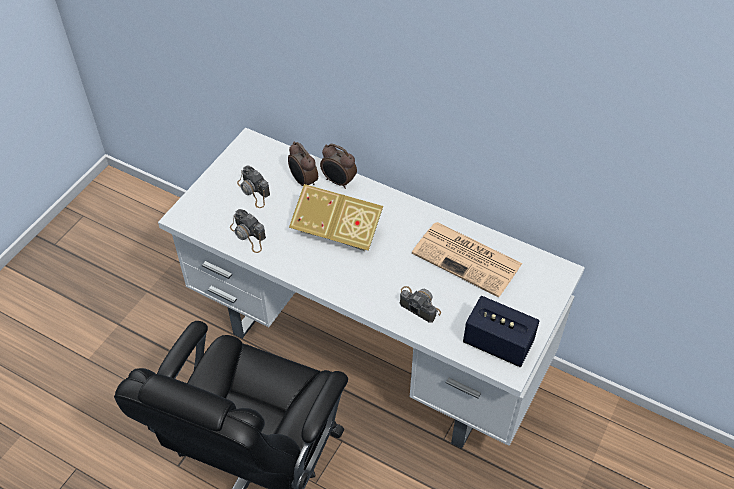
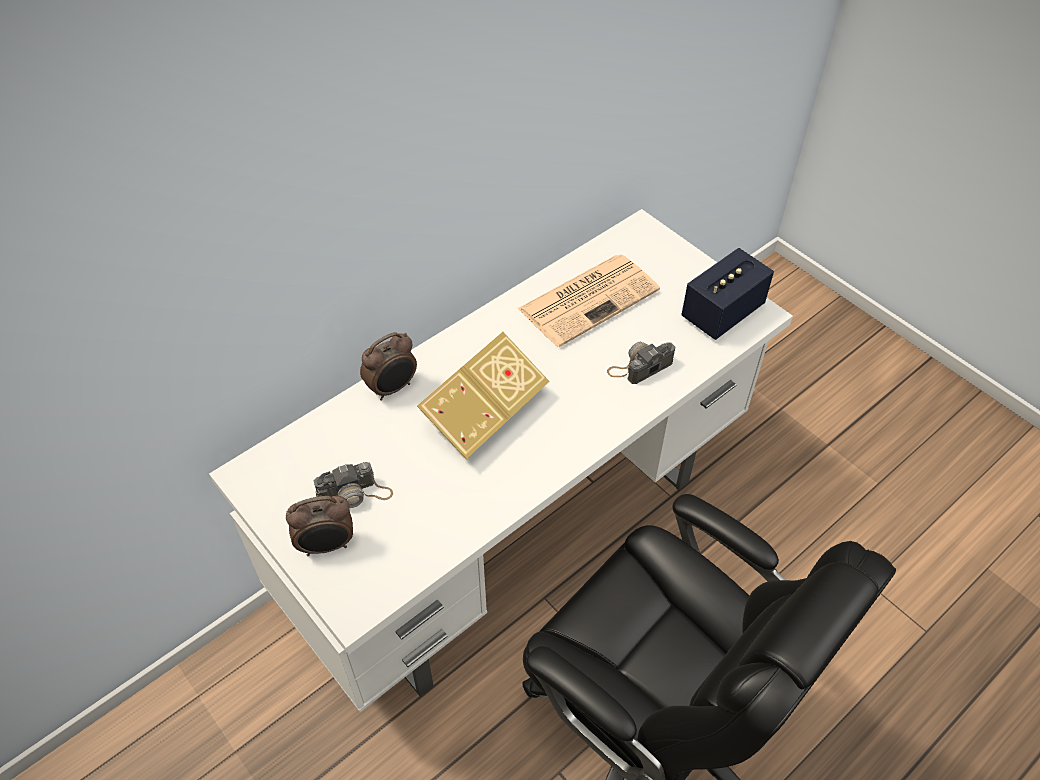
camera: 70 degrees left, 0 degrees up
(248, 235) = (439, 523): camera -> none
(303, 182) = (369, 428): alarm clock -> alarm clock (327, 546)

